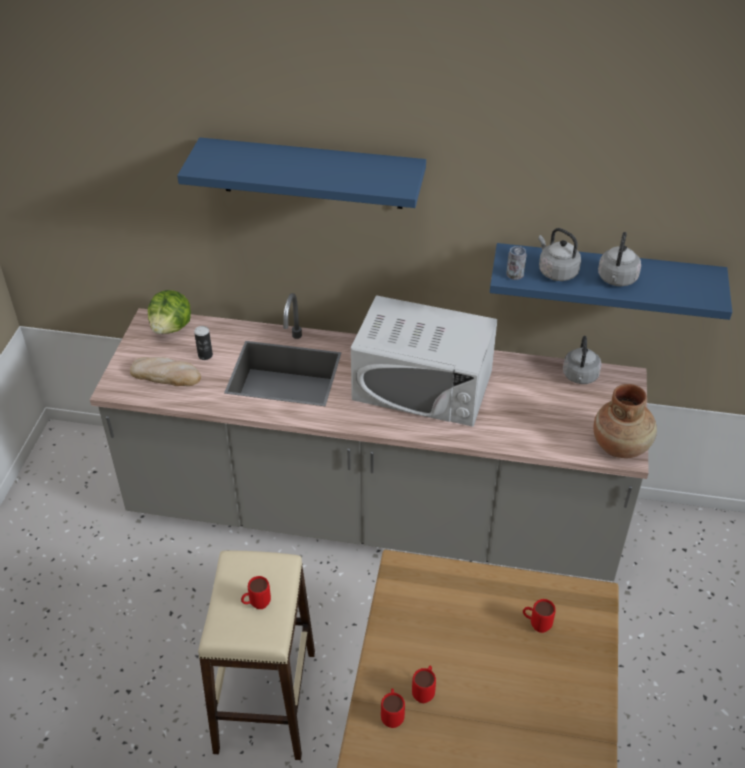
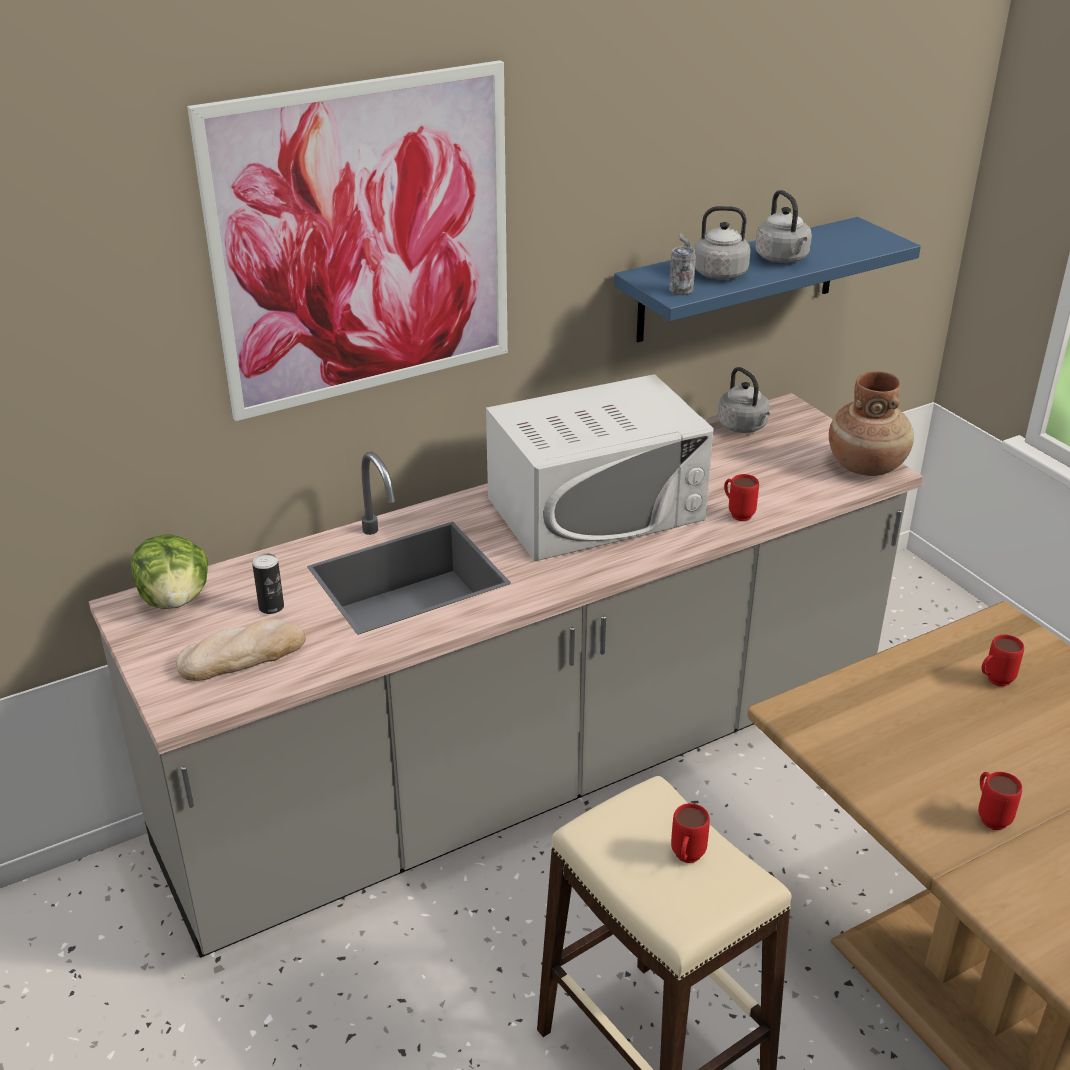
camera: 40 degrees left, 10 degrees down
(312, 173) = (364, 242): blue shelf -> picture
(392, 715) = (994, 863): red mug -> red mug (737, 513)

